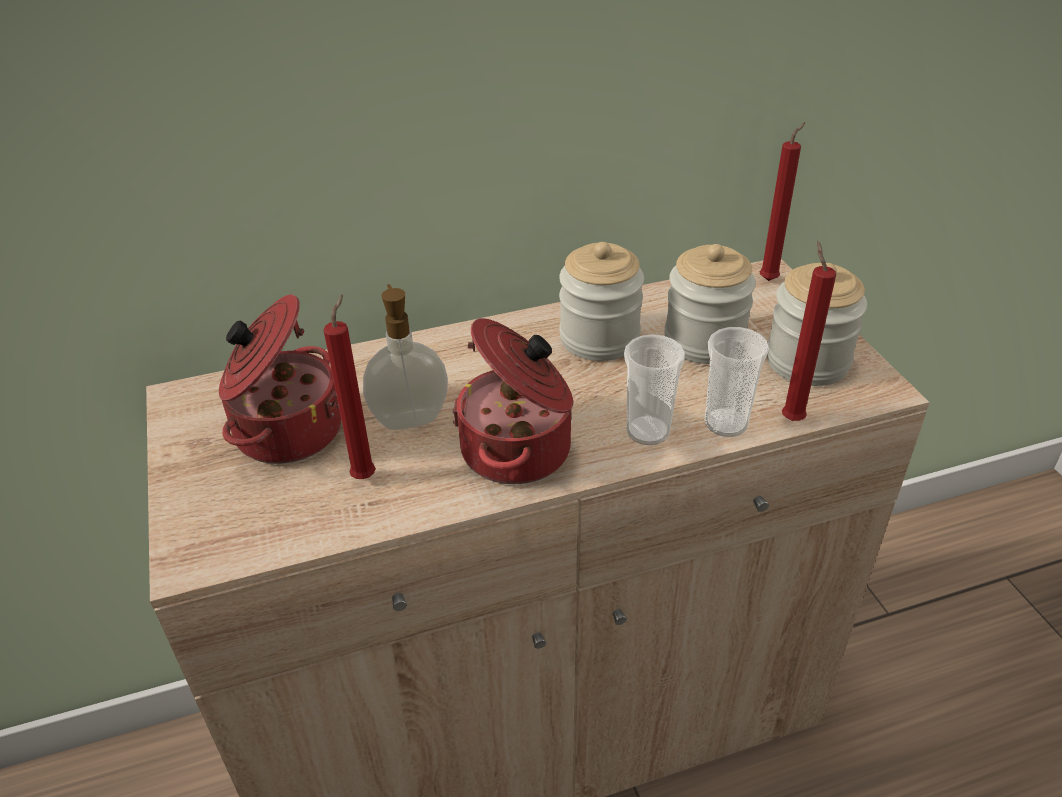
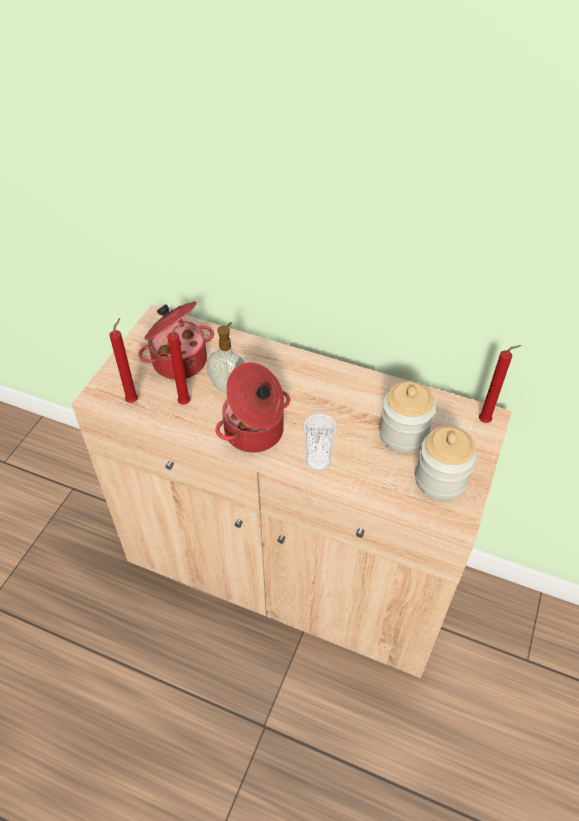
camera: 40 degrees right, 10 degrees up
(599, 338) = (355, 399): jar -> none
(726, 423) = (357, 482): cup -> none
(790, 418) = (391, 501): red candle -> red candle (134, 400)

